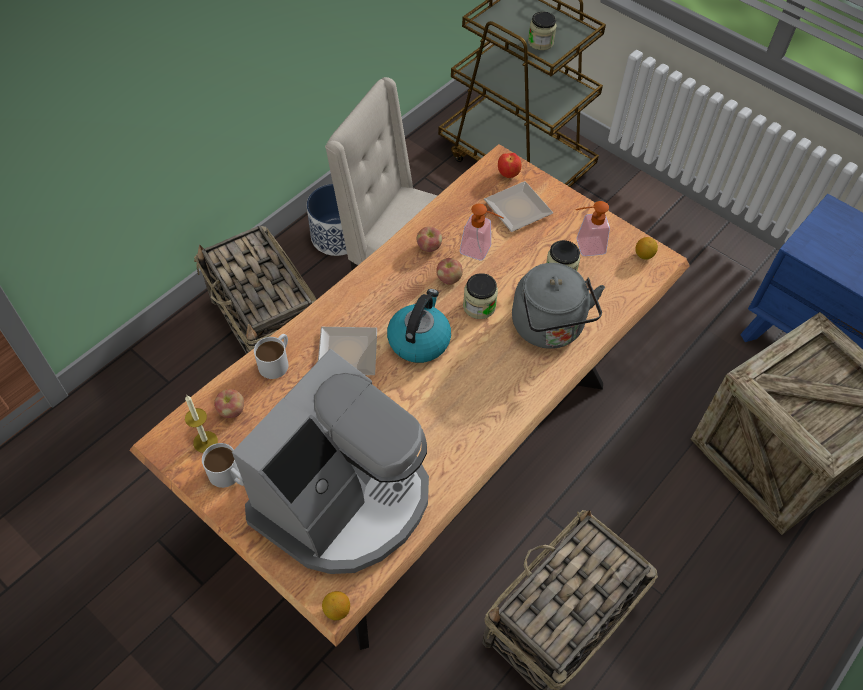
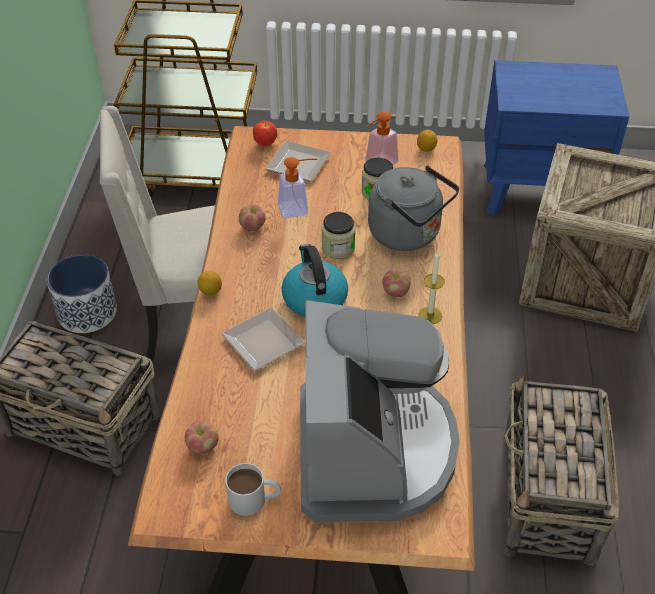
camera: 35 degrees left, 10 degrees down
(205, 442) = (203, 486): candle -> candle (430, 315)
(276, 361) = (205, 384): white mug -> none
(337, 610) = (453, 537): lemon -> lemon (210, 291)
(449, 279) = (293, 241): apple -> apple (396, 292)
(540, 42) = (197, 39): jar -> none

